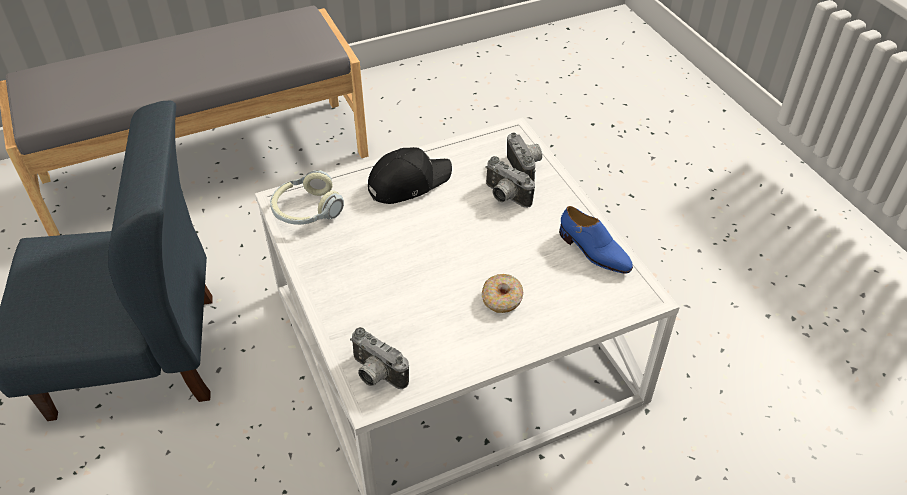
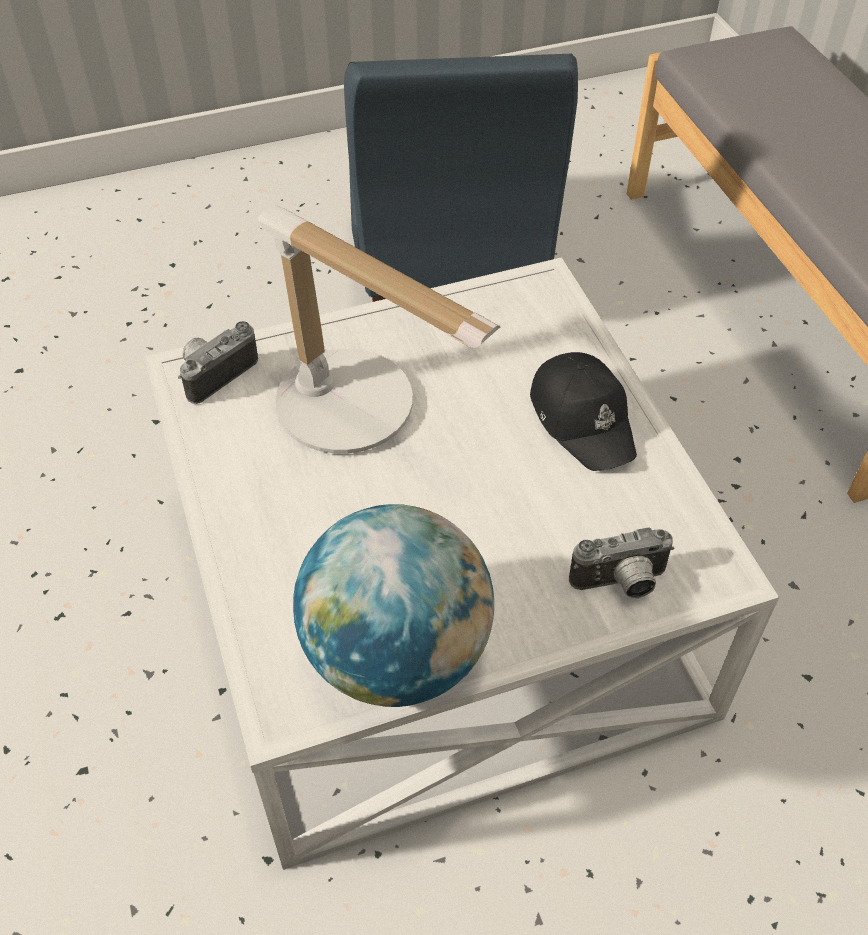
camera: 95 degrees right, 5 degrees up
(306, 210) = (521, 307): headphones -> none
(411, 286) = (359, 414): none -> table lamp
(502, 299) = (316, 515): donut -> none
(504, 197) = (544, 543): camera -> none
(594, 252) = (397, 654): blue shoe -> globe

